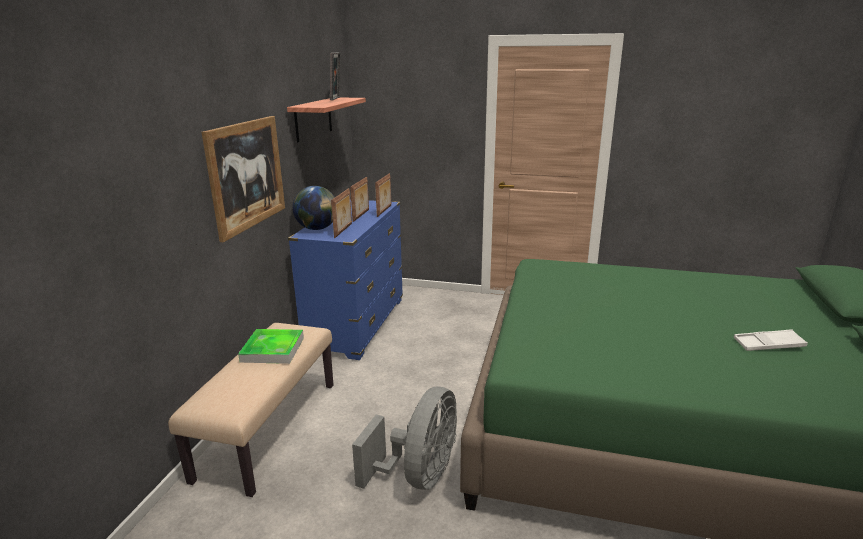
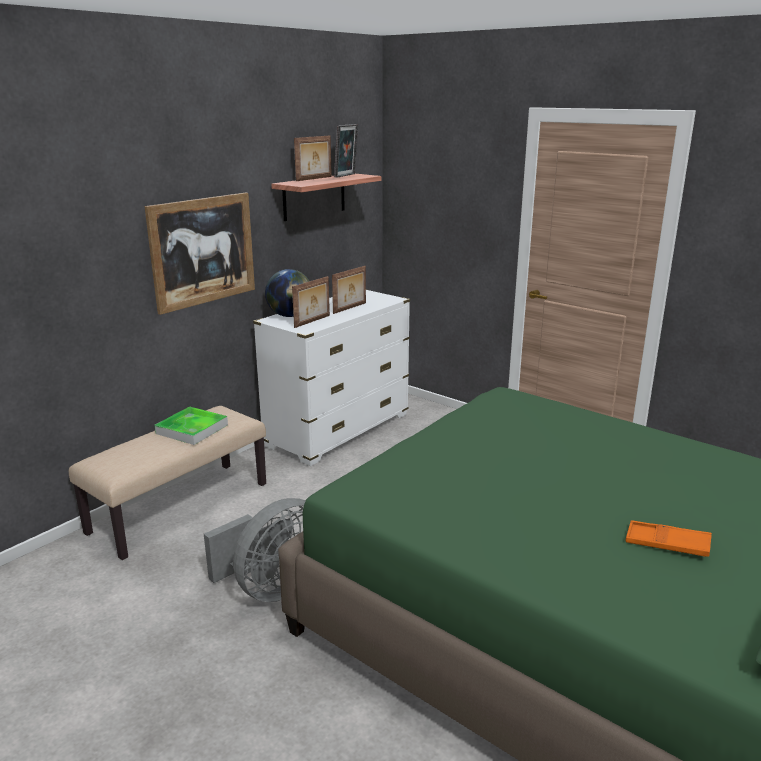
camera: 25 degrees right, 0 degrees up
(357, 325) = (338, 430): blue dresser -> white dresser
(385, 211) = (380, 307): picture frame -> picture frame (314, 179)
(768, 344) = (667, 544): white tray -> orange tray

